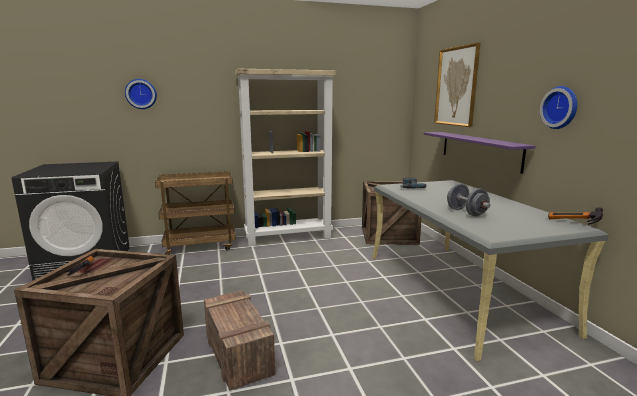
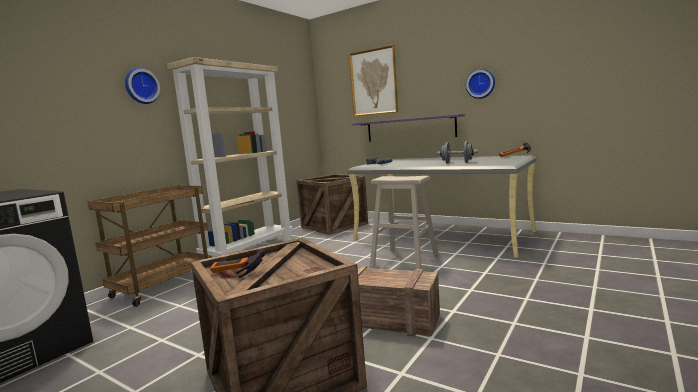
camera: 40 degrees left, 5 degrees down
(141, 94) = (47, 88): wall clock -> wall clock (141, 86)
(366, 302) = (404, 260): none -> beige stool

